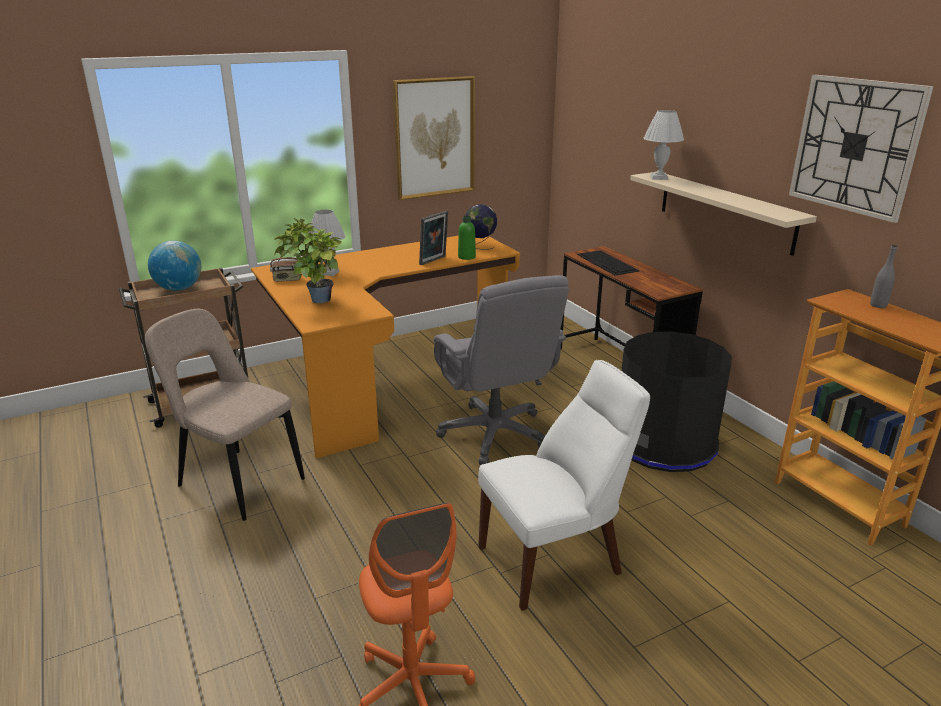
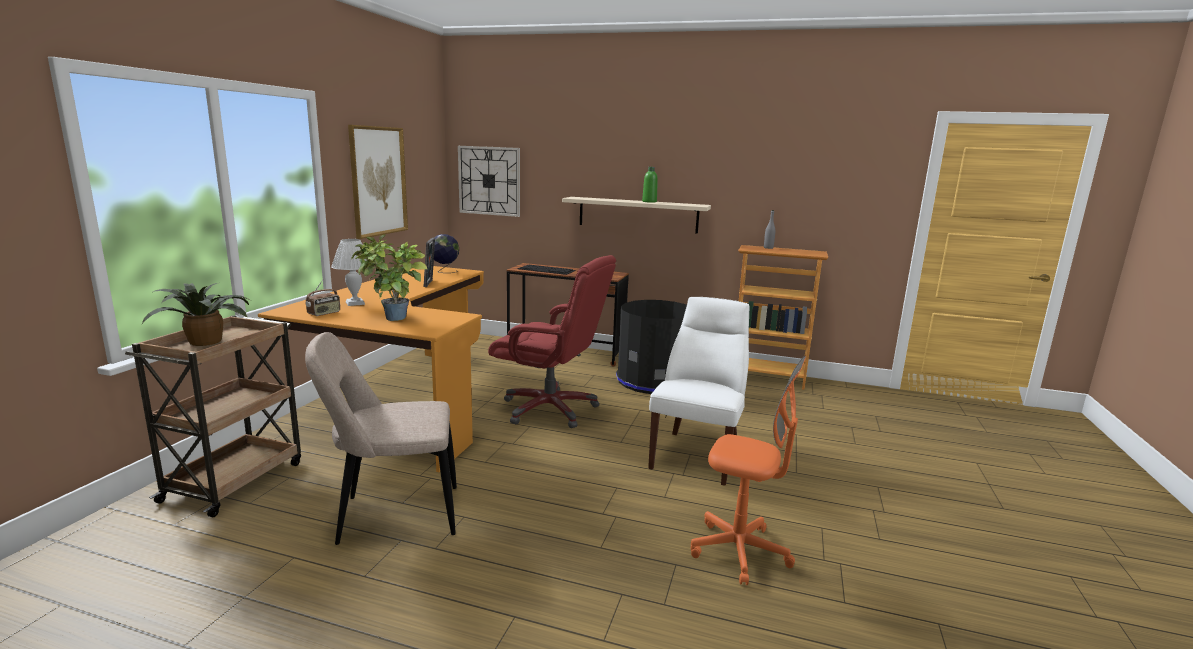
camera: 45 degrees left, 10 degrees down
(179, 288) = (207, 341): globe -> potted plant
(466, 257) = (450, 278): green bottle -> green bottle (649, 201)
(495, 434) = (550, 409): grey office chair -> red office chair
(658, 178) = (583, 198): white table lamp -> none
(855, 146) = (730, 158): wall clock -> wall clock (489, 181)

